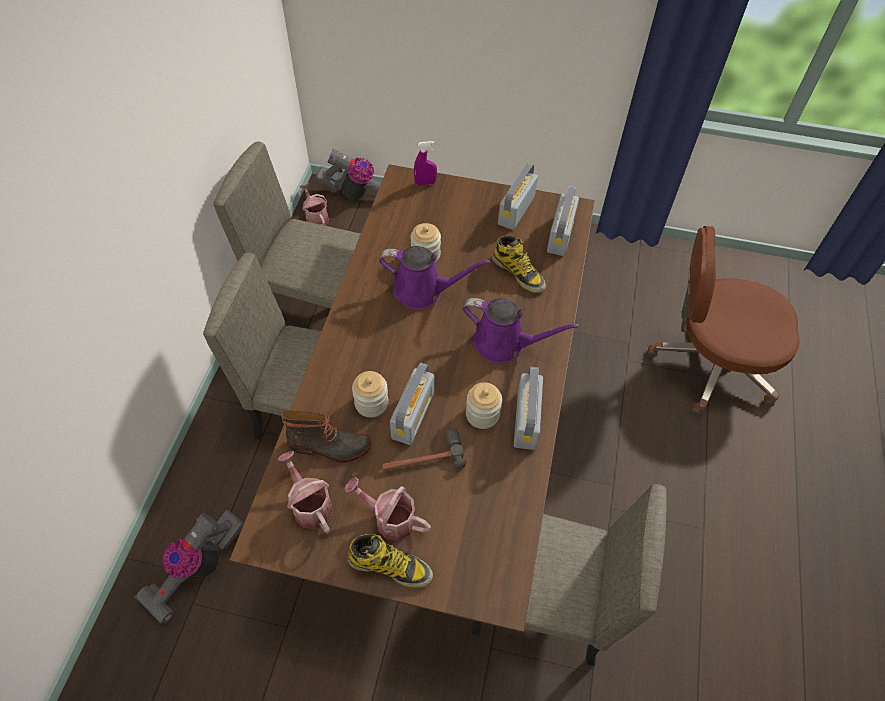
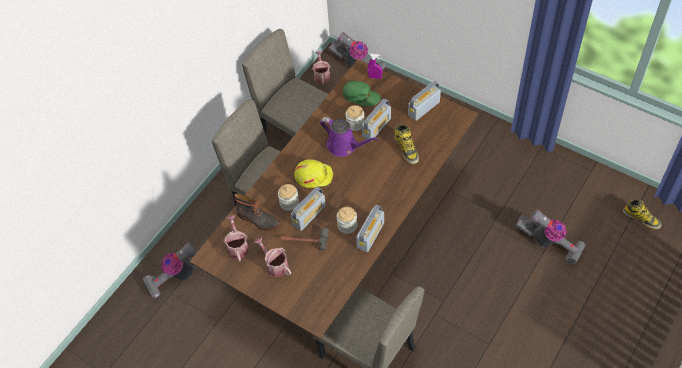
camera: 25 degrees right, 0 degrees up
(390, 566) = (266, 288): boot -> boot (641, 218)
(394, 349) = (314, 176): none -> yellow hard hat
(417, 213) = (361, 96): none -> green cap
(504, 344) = (378, 189): purple watering can -> none
(560, 235) = (444, 131): radio -> radio (376, 127)
(710, 364) = (549, 244): brown office chair -> vacuum cleaner

